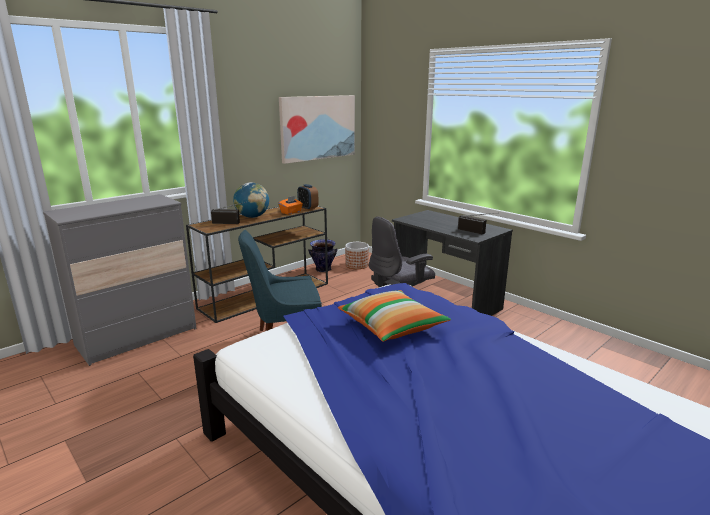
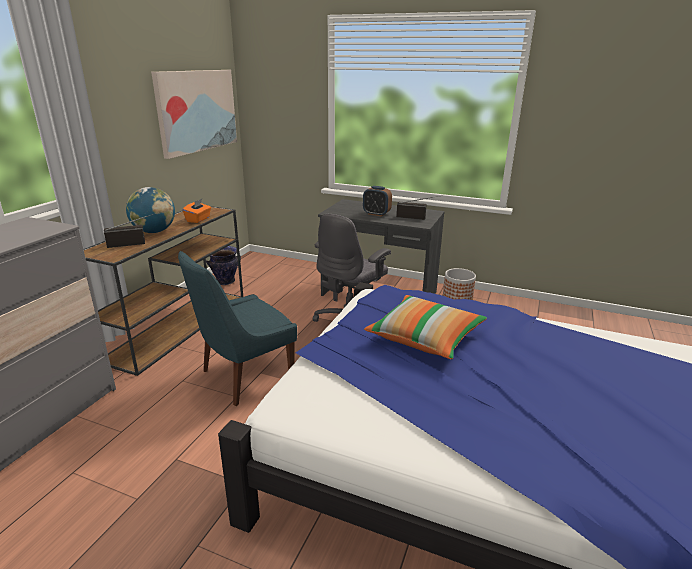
camera: 25 degrees left, 5 degrees up
(308, 208) = (213, 212): alarm clock -> alarm clock (376, 214)
(357, 265) = (260, 270): planter -> planter (457, 299)

